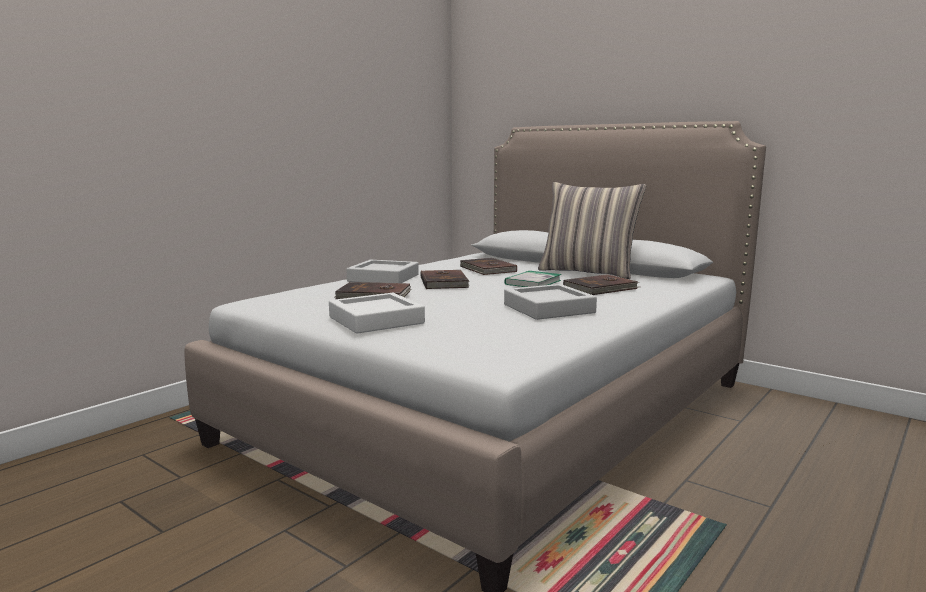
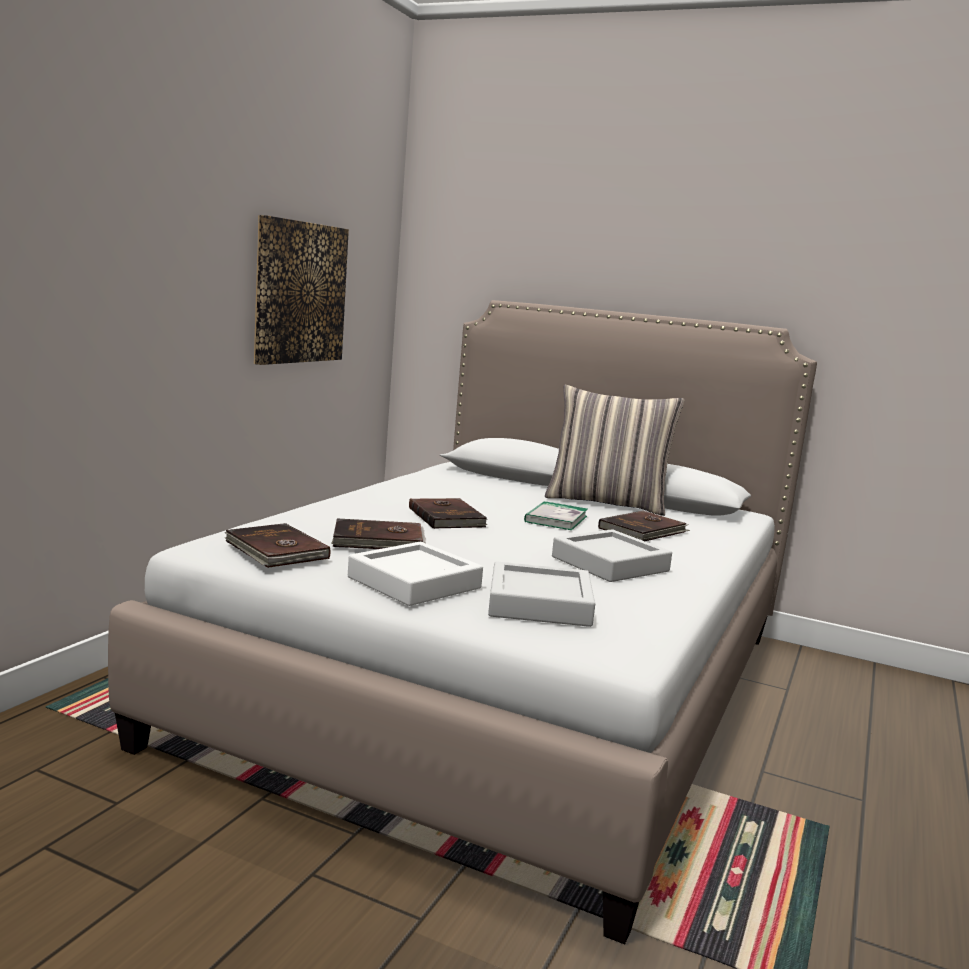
camera: 15 degrees left, 0 degrees up
(363, 132) = (300, 292): none -> picture
(383, 278) = (359, 507): grey tray -> grey tray (539, 604)
(487, 269) = (480, 494): brown book -> brown book (275, 550)

